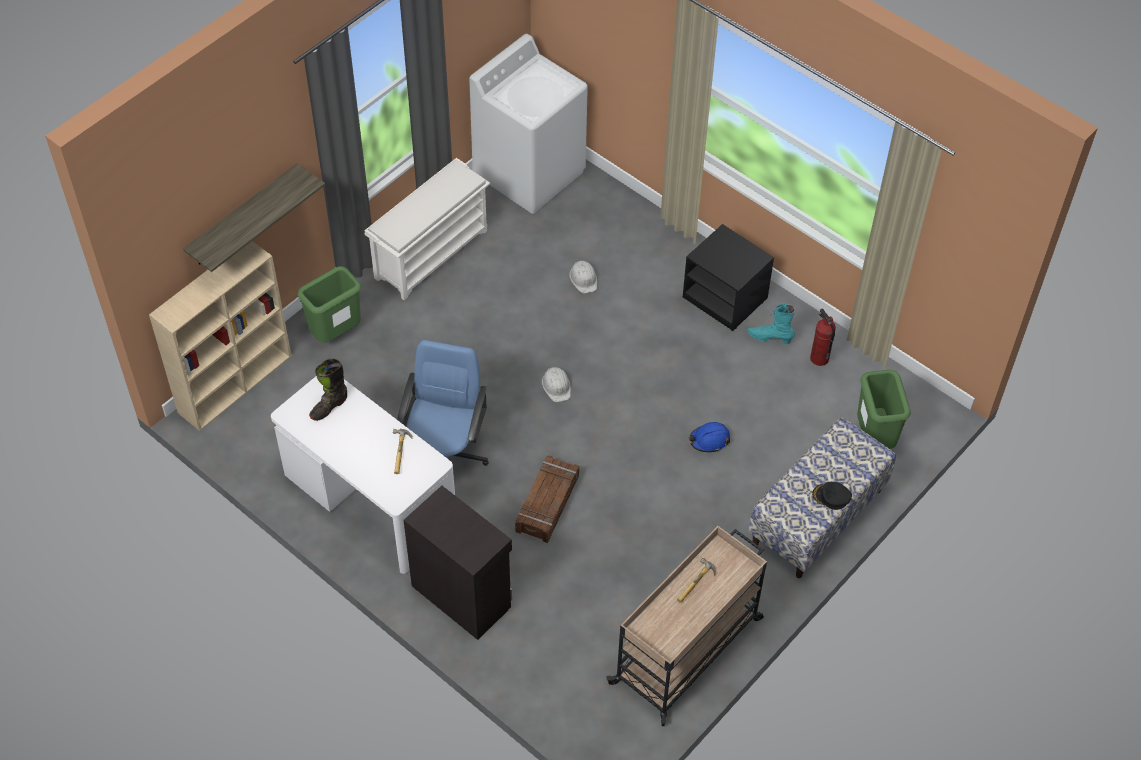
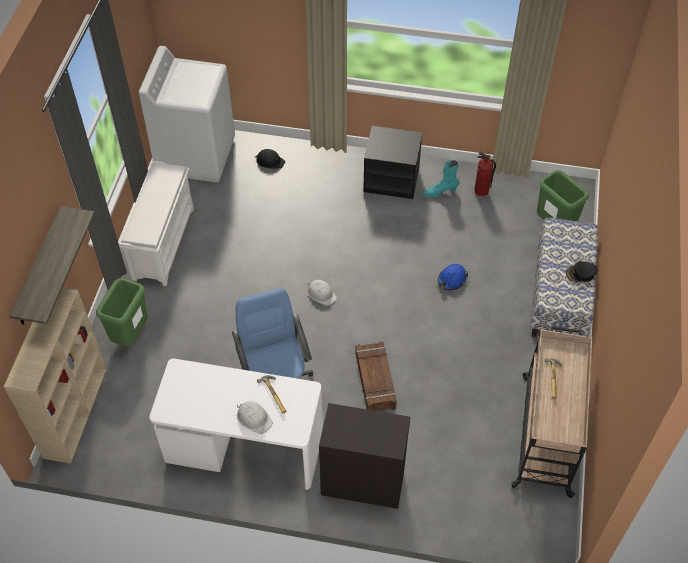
camera: 30 degrees left, 0 degrees up
(329, 407) = (193, 388): black boot -> none
(583, 278) = (286, 210): white hard hat -> white hard hat (254, 418)
(604, 215) = (270, 161): none -> black hard hat

